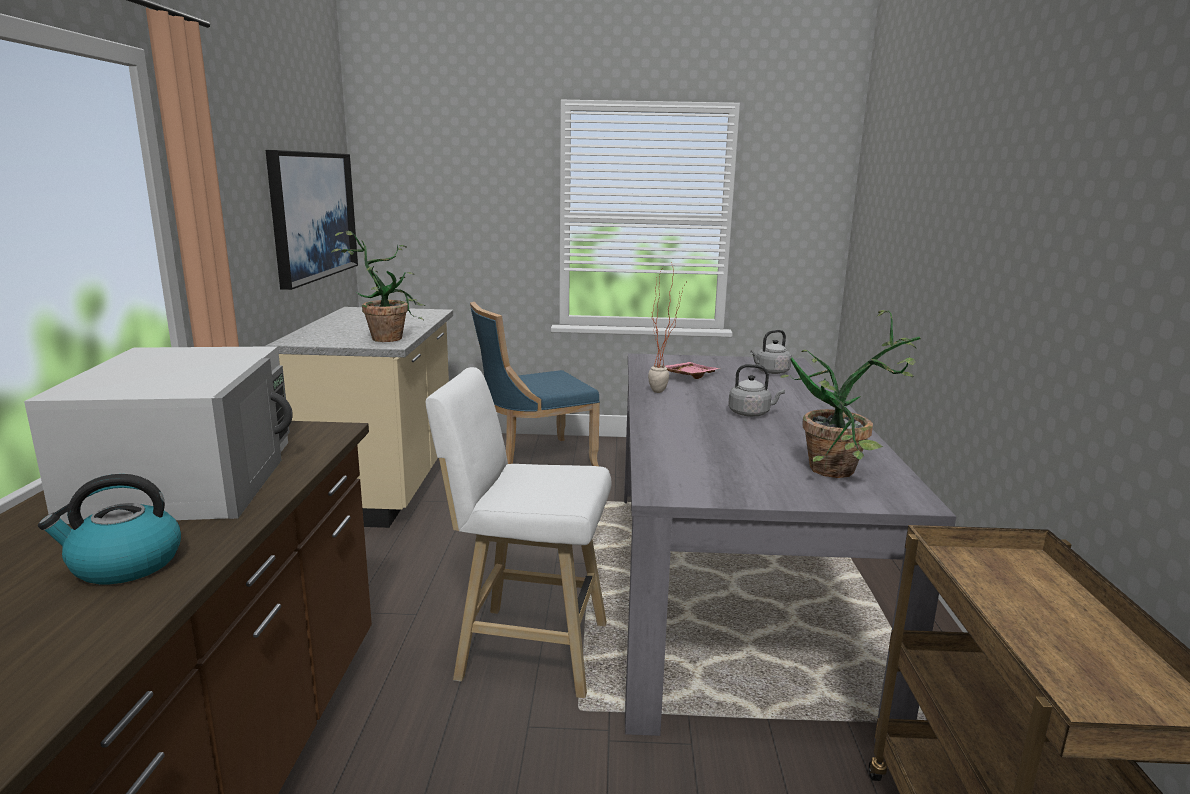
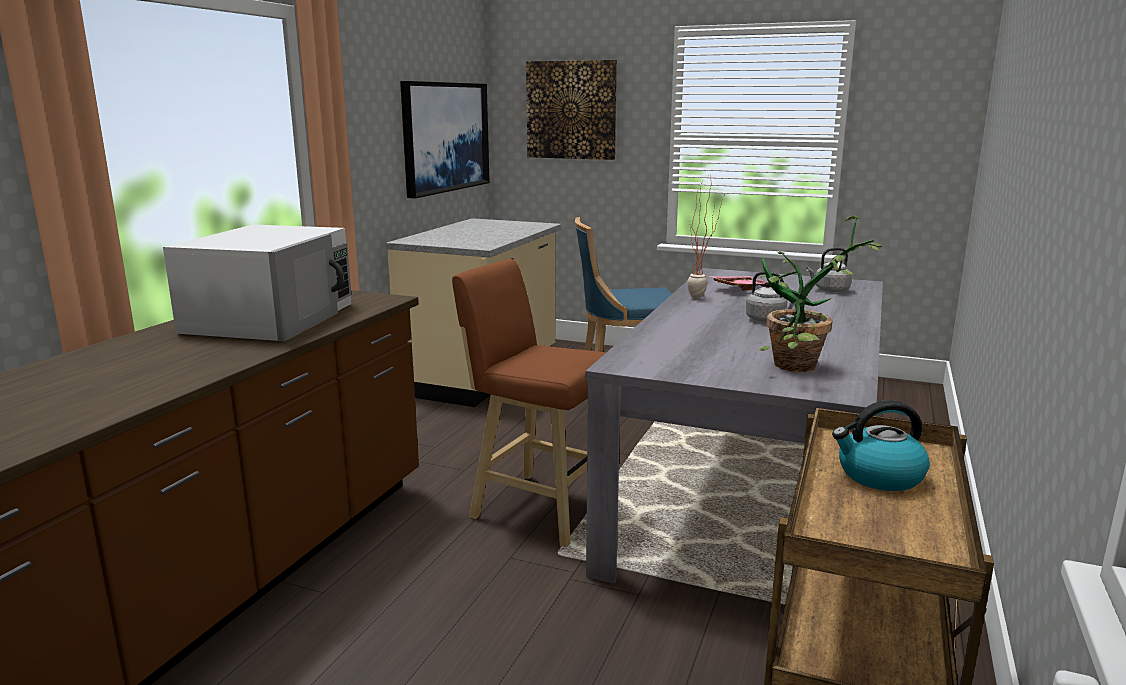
camera: 20 degrees right, 0 degrees up
(124, 565) = (201, 356): kettle -> kettle (879, 476)
(387, 337) = (485, 241): potted plant -> none
(449, 185) = (571, 110): none -> picture
(526, 649) = (538, 507): white stool -> brown stool

